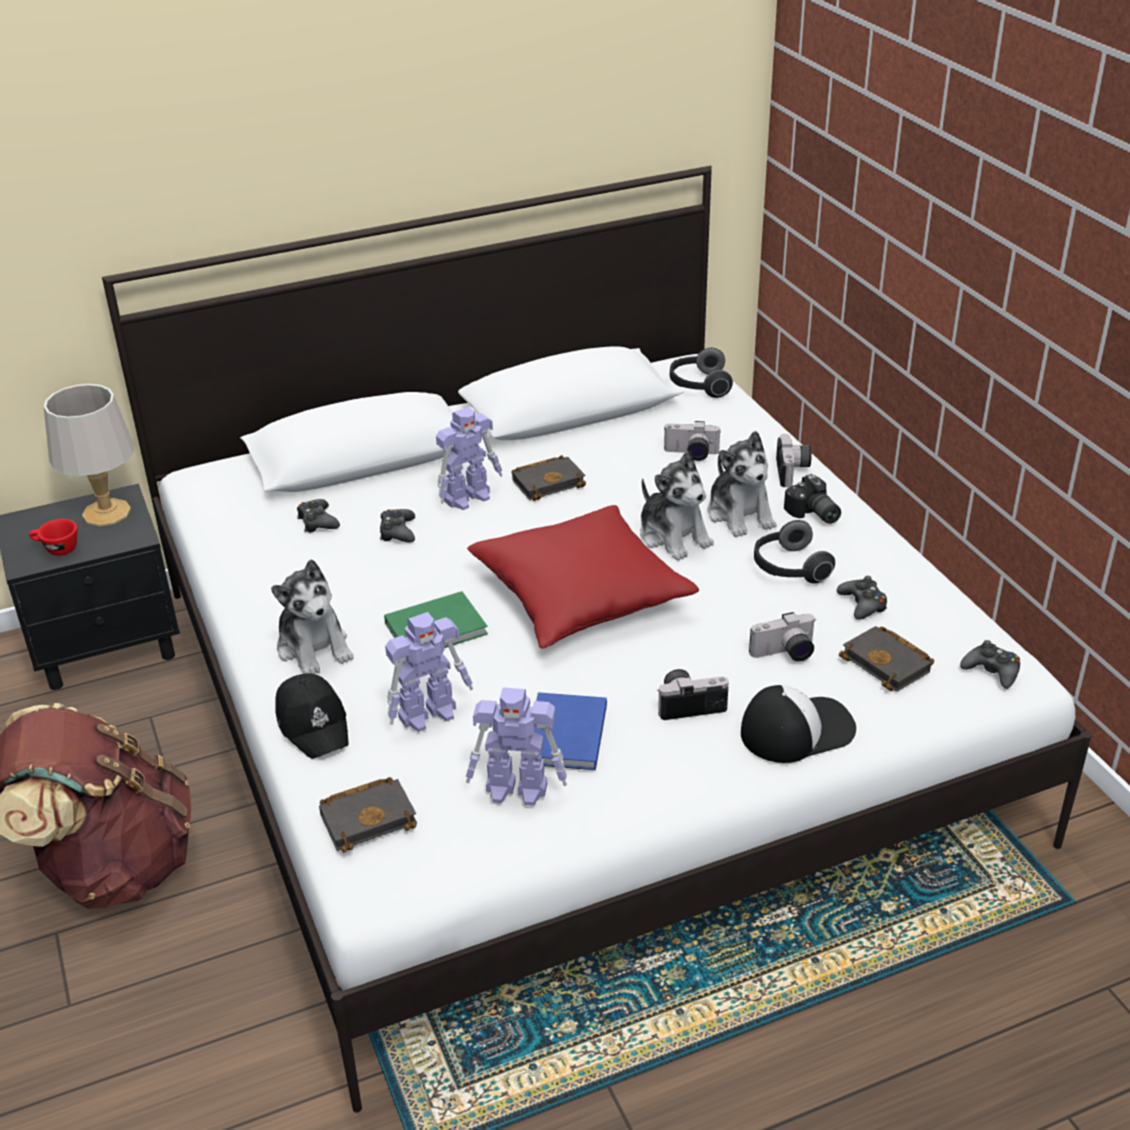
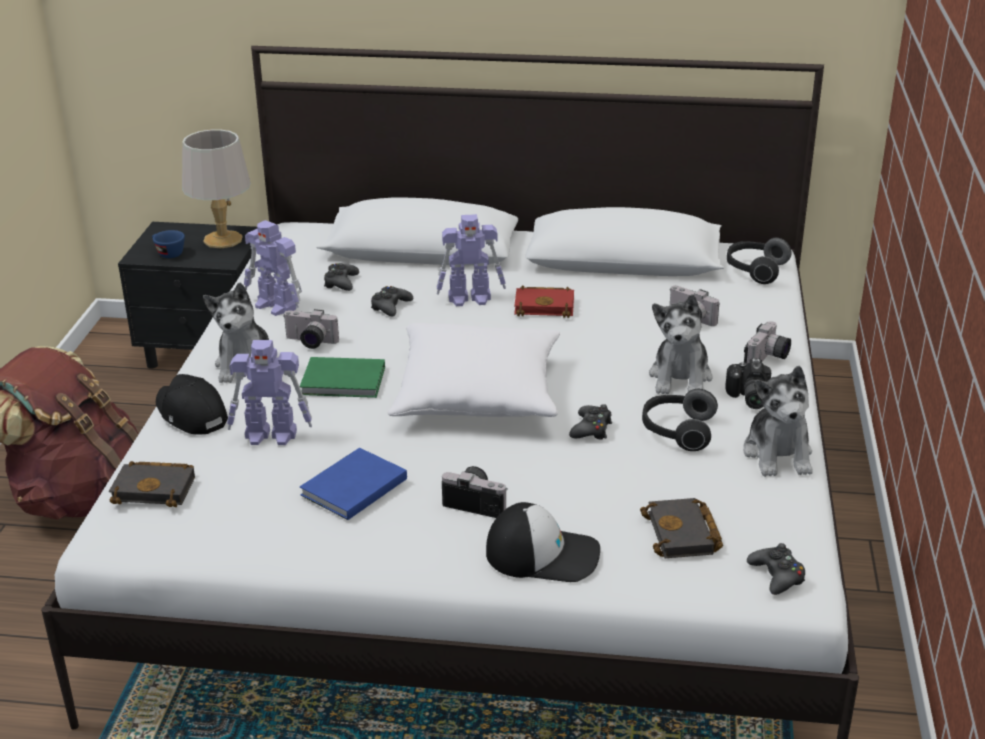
camera: 30 degrees right, 5 degrees down
(56, 549) = (167, 253): red cup -> blue cup
(314, 723) = (190, 414): black cap -> black cap turned 135 degrees clockwise
(518, 789) = (276, 511): toy robot -> toy robot (276, 306)
(549, 481) = (546, 306): black book -> red book
(581, 595) = (478, 394): red pillow -> white pillow
(673, 536) = (604, 376): plush toy -> plush toy (778, 454)
(785, 654) = (599, 495): camera -> camera (309, 342)
(862, 604) = (713, 481): black game controller -> black game controller (591, 429)

